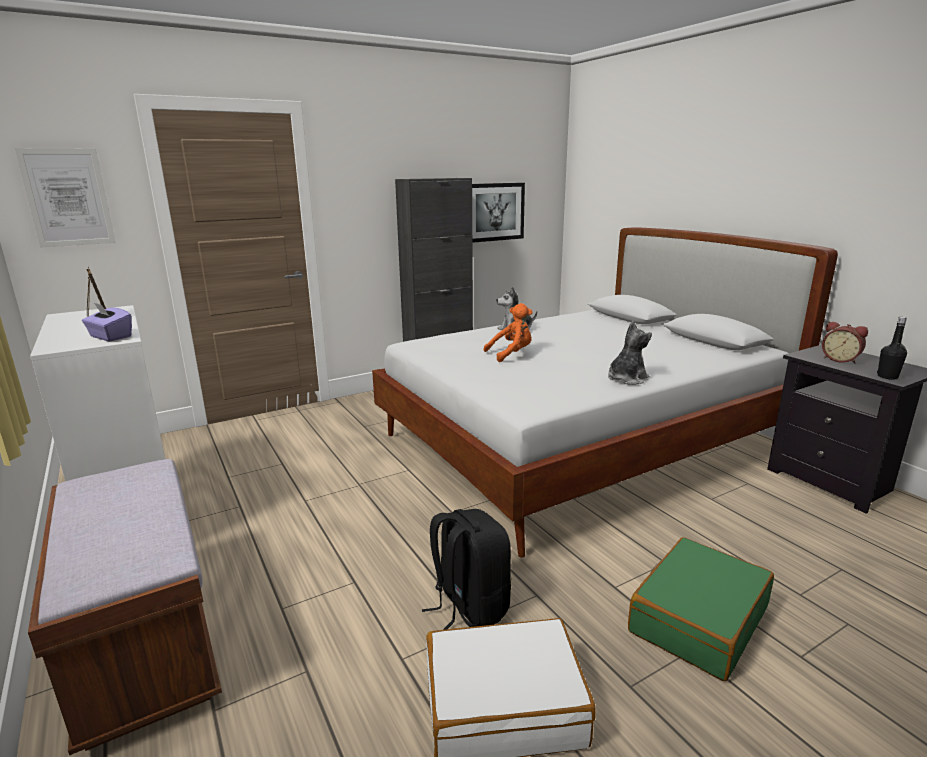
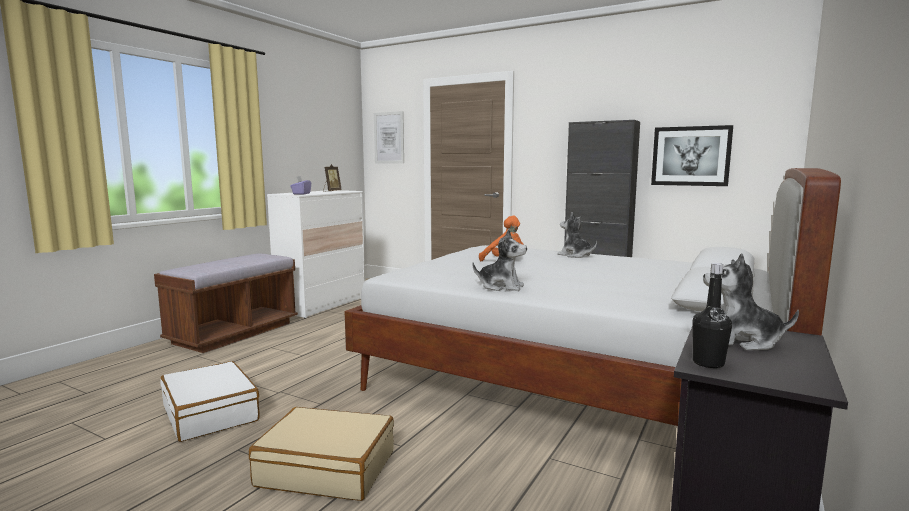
camera: 60 degrees right, 10 degrees down
(468, 607) = (295, 387): black backpack -> none
(697, 619) = (327, 468): green suitcase -> beige suitcase
(840, 359) = (741, 341): alarm clock -> plush toy

